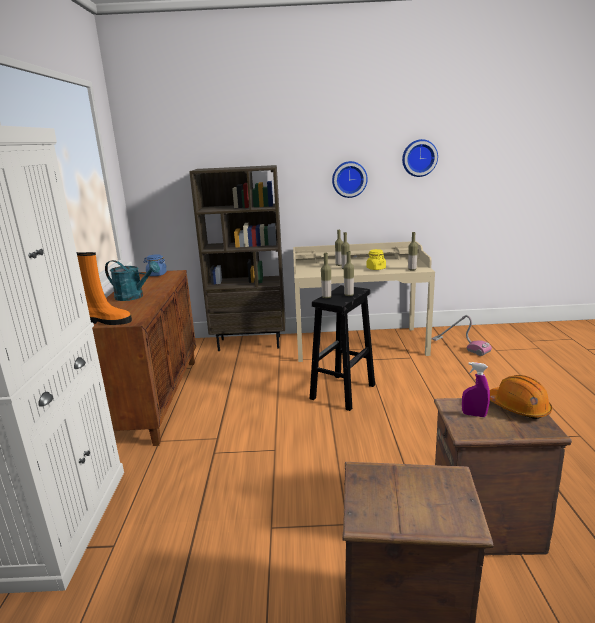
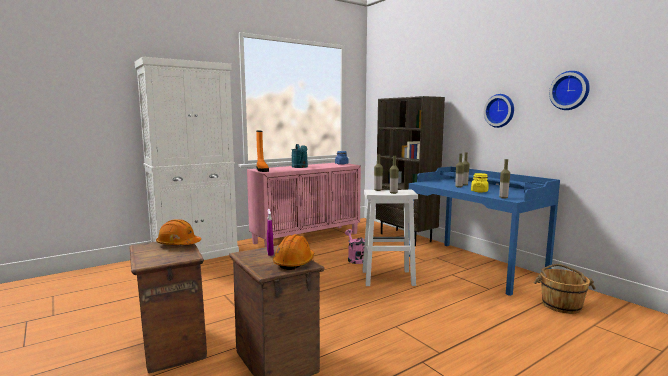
camera: 55 degrees right, 10 degrees down
(155, 398) = (307, 238): brown cabinet -> pink cabinet
(271, 391) = (355, 259): none -> pink watering can
(342, 392) = (387, 278): black stool -> white stool
(359, 343) = (473, 265): beige desk -> blue desk
(385, 478) = (178, 244): none -> orange hard hat
(460, 346) = (561, 305): vacuum cleaner -> brown bucket

